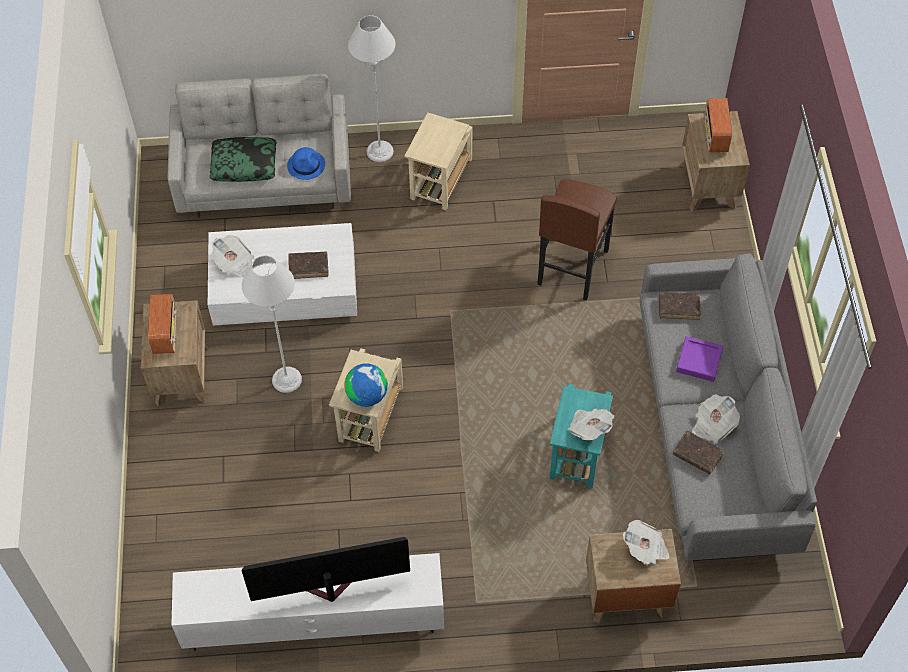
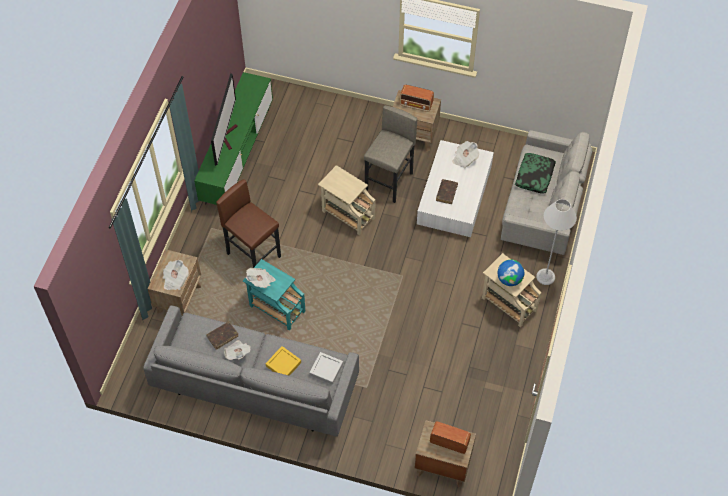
camera: 110 degrees right, 0 degrees up
(286, 379) = (389, 182): grey floor lamp -> grey stool
(306, 165) = (522, 207): blue hat -> none
(314, 621) = (238, 156): white tv stand -> green tv stand
(367, 396) = (333, 183): globe -> globe (509, 279)
(572, 267) = (408, 353): brown stool -> brown stool (254, 254)
(678, 308) = (326, 369): brown book -> grey tray
(699, 361) = (283, 364): purple tray -> yellow tray

